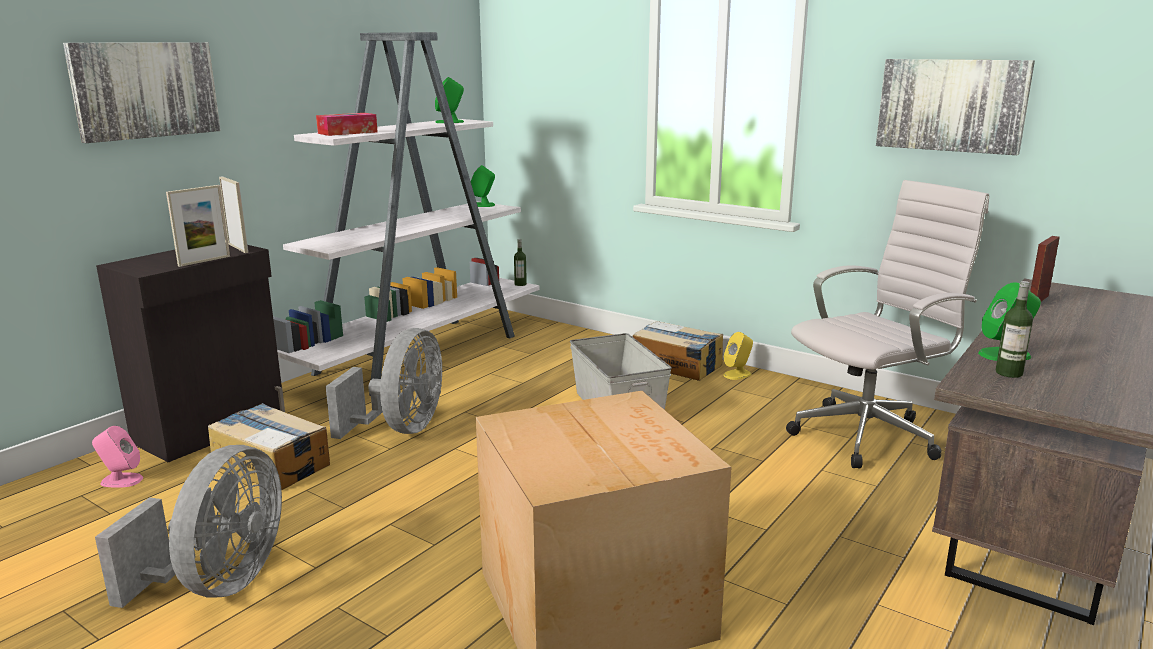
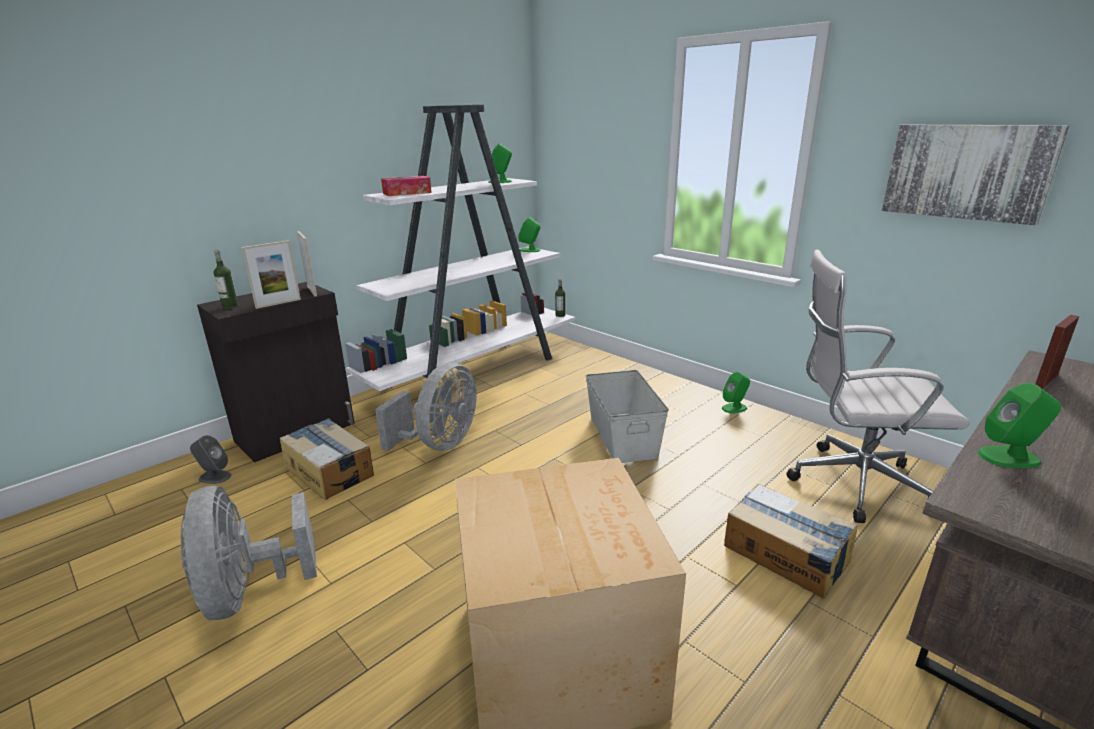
camera: 10 degrees right, 5 degrees up
(121, 480) = (214, 477): pink speaker -> grey speaker
(145, 90) = (234, 159): picture -> none
(219, 583) = (250, 592): grey fan -> grey fan turned 135 degrees clockwise
(677, 364) = (682, 394): cardboard box -> cardboard box (786, 554)
(737, 374) = (734, 408): yellow speaker -> green speaker
(869, 435) = (850, 483): white office chair -> white office chair turned 150 degrees counterclockwise
(1009, 373) = (1014, 486): bottle -> bottle (230, 306)

